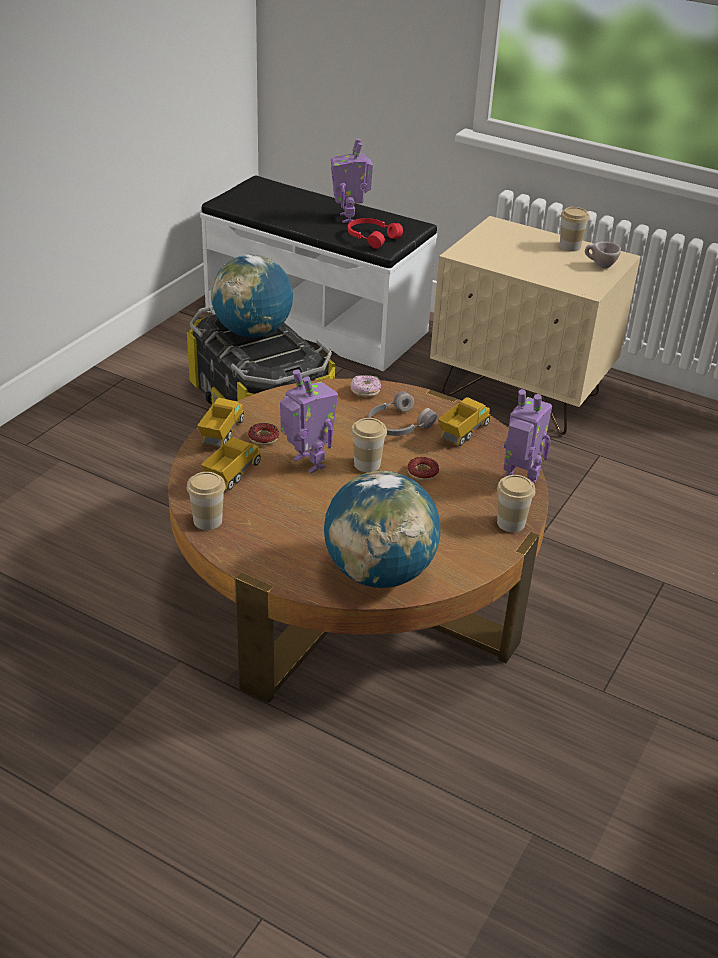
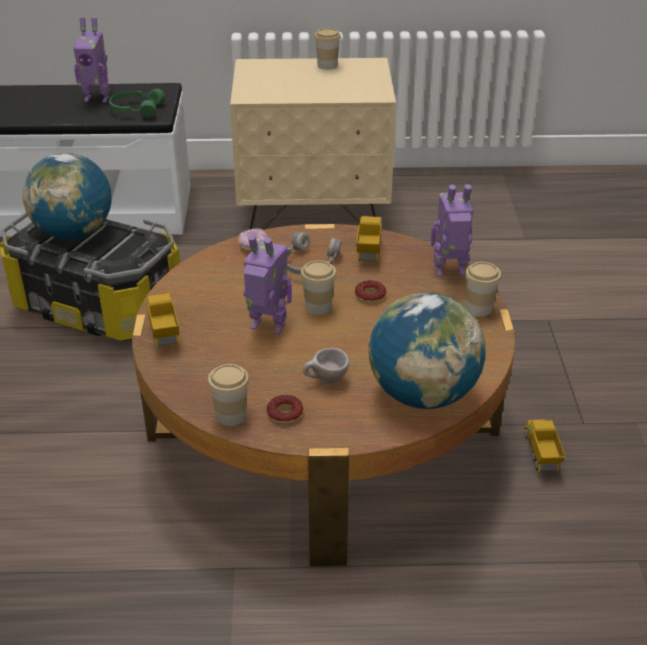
camera: 30 degrees left, 0 degrees up
(232, 476) = (212, 365): toy truck -> toy truck (541, 455)
(263, 438) = (205, 320): donut -> donut (285, 413)
(349, 218) = (97, 98): toy robot -> toy robot turned 45 degrees counterclockwise
(372, 237) = (136, 109): red headphones -> green headphones
(599, 266) = (366, 74): beige cup -> beige cup (325, 381)

